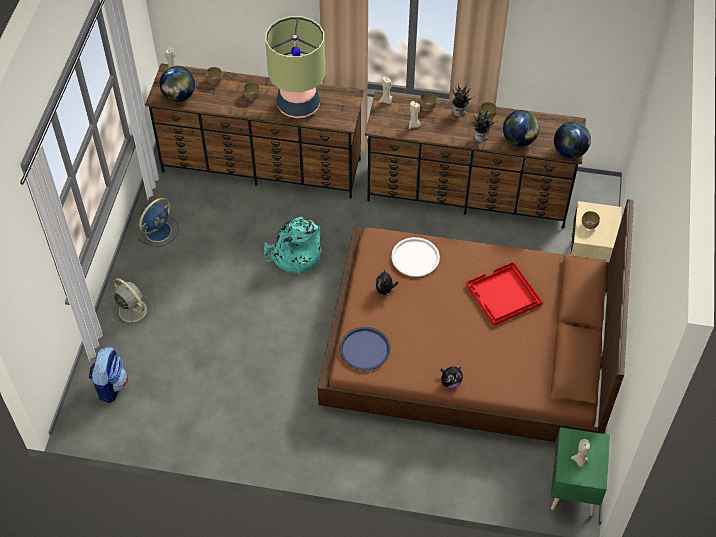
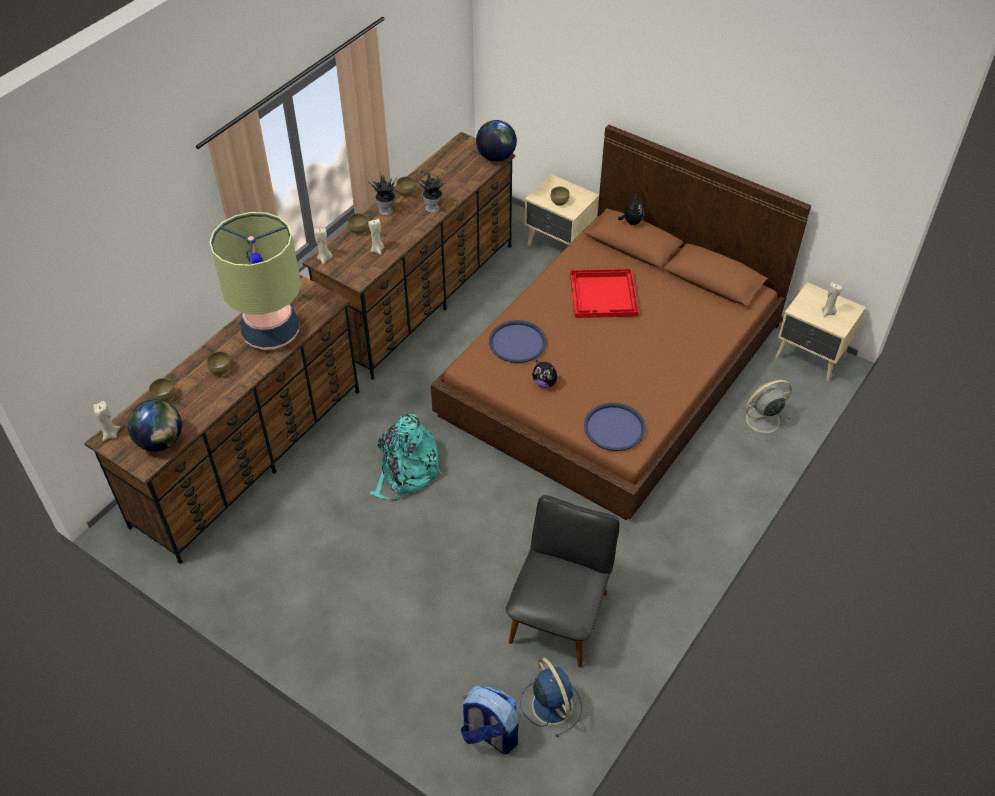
camera: 65 degrees left, 5 degrees down
(131, 310) = (383, 671): grey fan -> grey fan (761, 420)
(159, 230) = (275, 598): blue fan -> blue fan (551, 704)
(216, 392) = (558, 617): none -> black chair
(415, 257) = (517, 342): white tray -> blue tray
(450, 382) = (690, 374): plush toy -> plush toy (631, 222)
(519, 140) = (456, 183): globe -> none
(572, 488) = (810, 358): green nightstand -> beige nightstand

